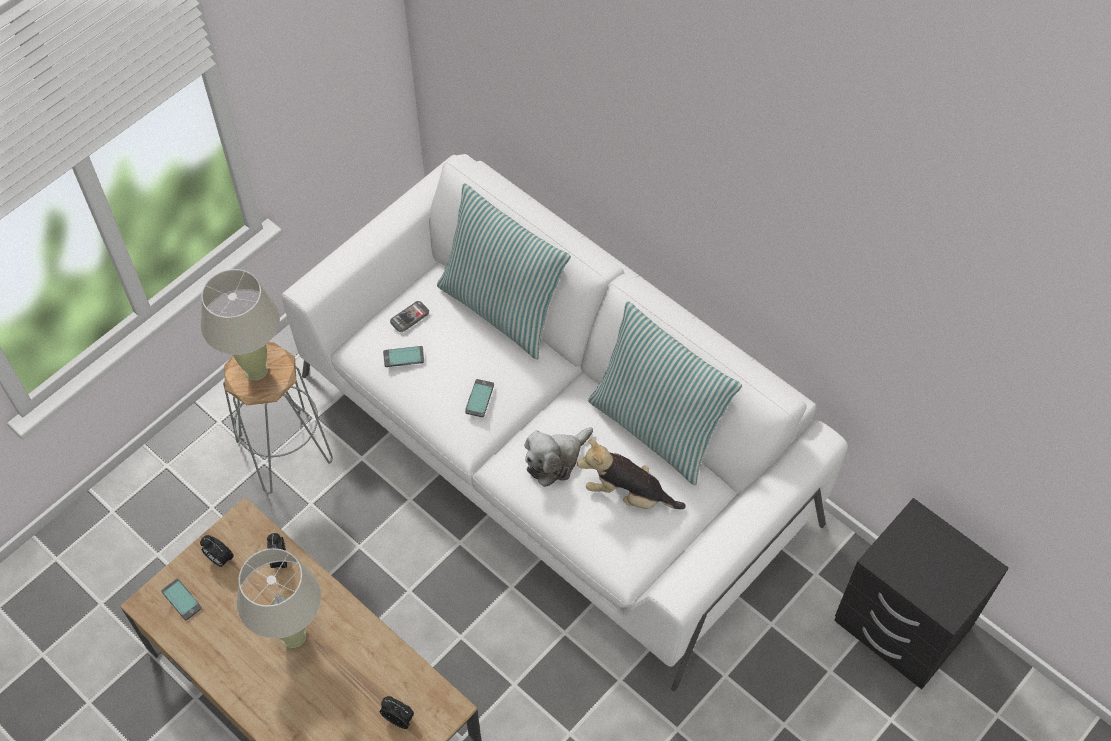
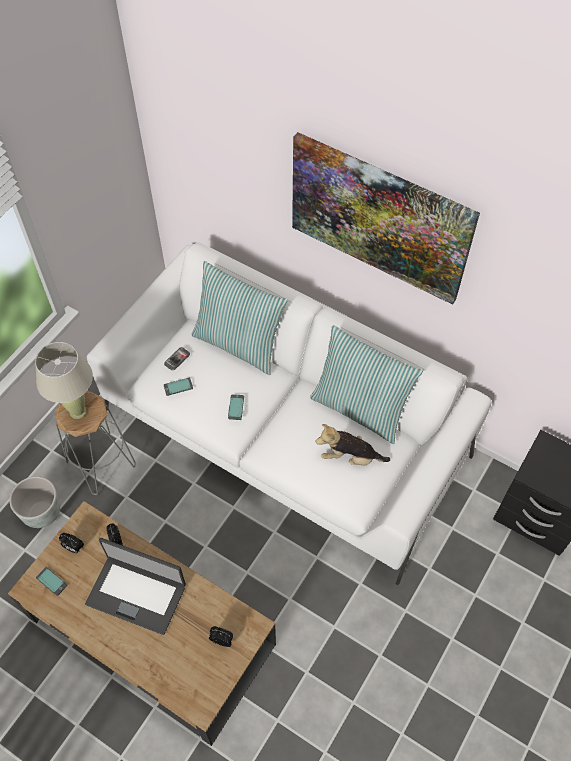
camera: 10 degrees left, 0 degrees up
(191, 508) = (43, 513): none -> grey planter
(294, 636) = (136, 593): beige table lamp -> laptop
(555, 460) = (296, 441): plush toy -> none
(705, 159) = (379, 218): none -> picture

